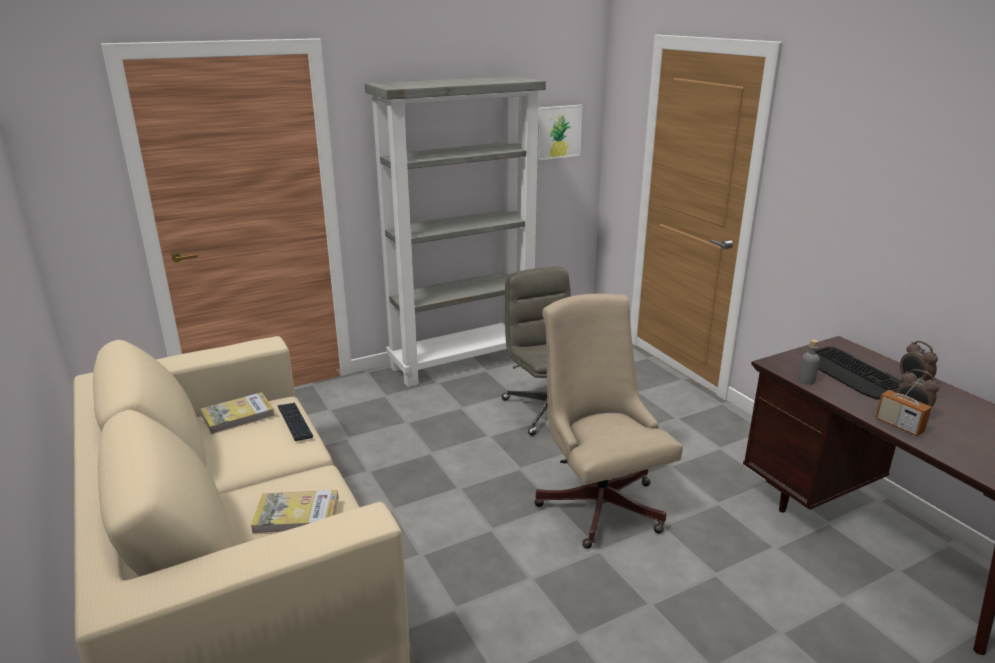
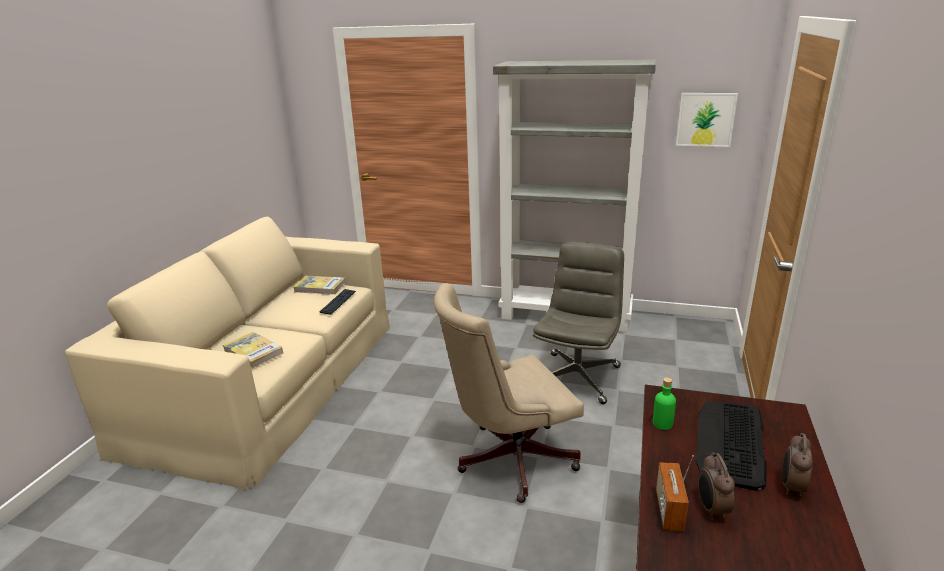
camera: 45 degrees right, 0 degrees up
(598, 500) = (508, 459): beige office chair -> beige office chair turned 135 degrees counterclockwise
(806, 380) = (662, 424): grey bottle -> green bottle

